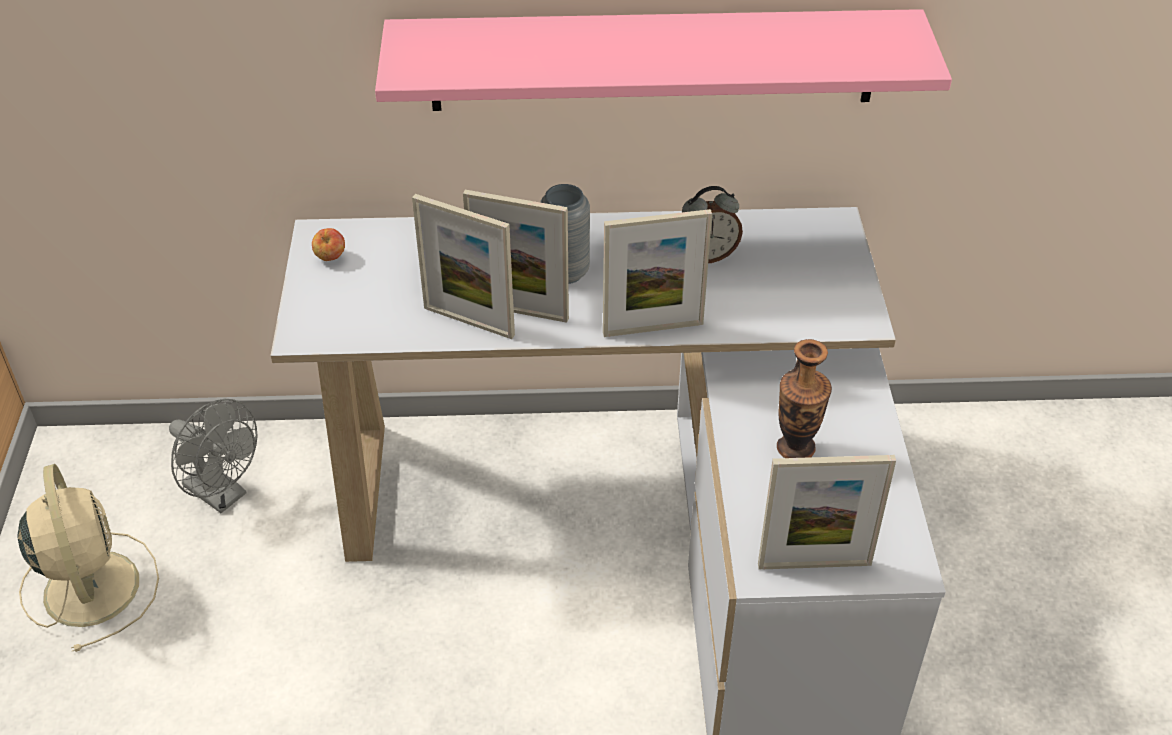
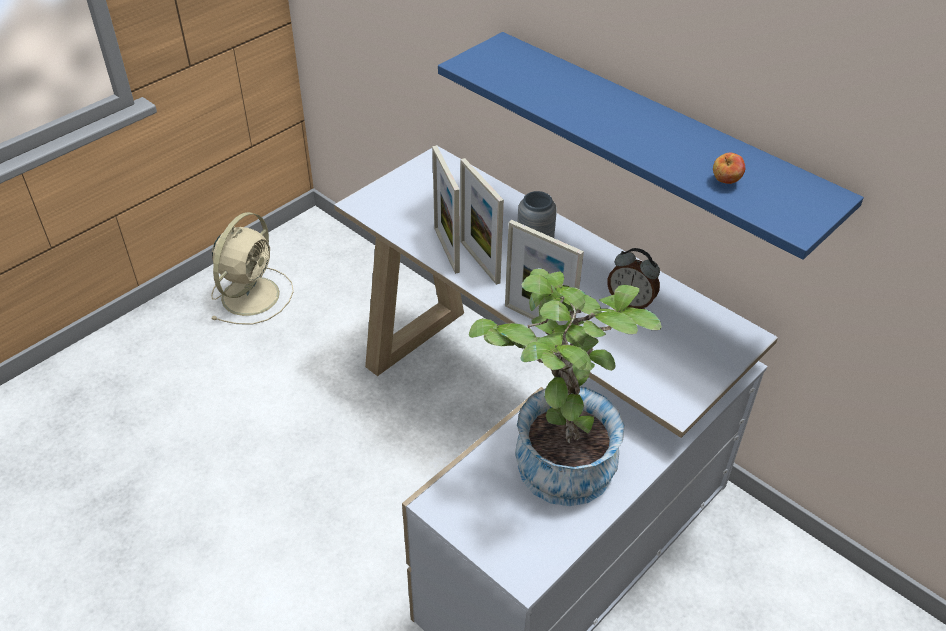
camera: 45 degrees right, 0 degrees up
(222, 495) = (351, 293): grey fan -> none
(330, 258) = (425, 174): apple -> apple (726, 182)
(653, 60) = (657, 141): pink shelf -> blue shelf
(795, 448) = (555, 455): vase -> potted plant
(814, 564) = (473, 525): picture frame -> none

